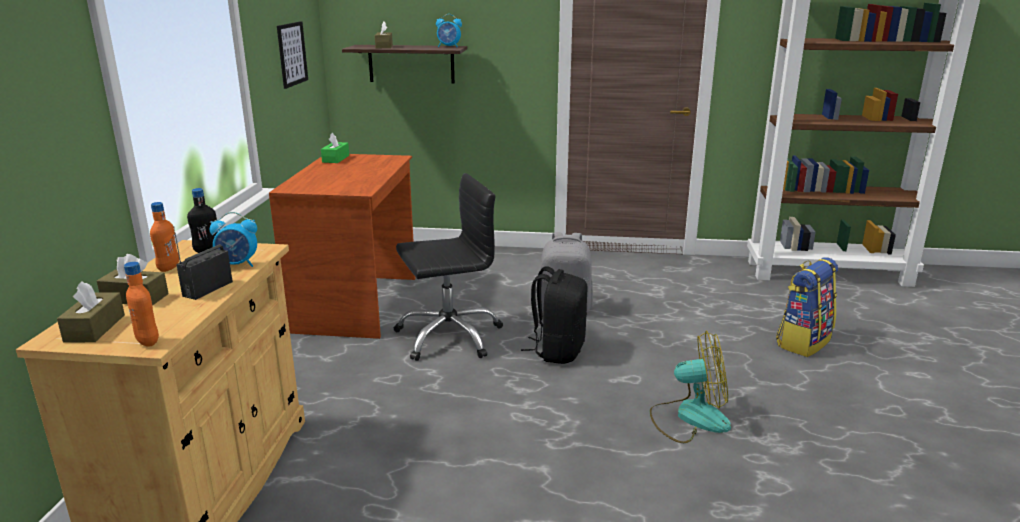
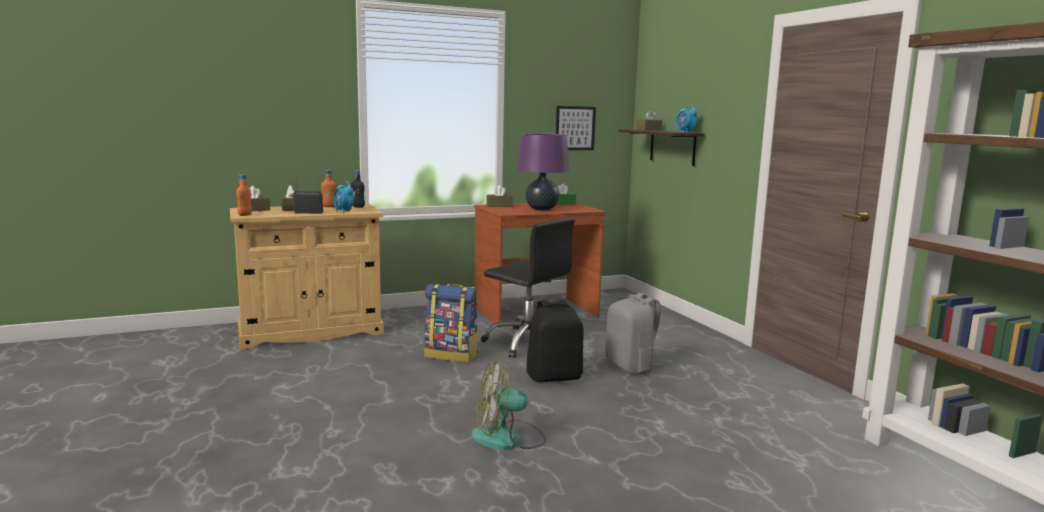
camera: 60 degrees right, 10 degrees down
(303, 184) = (499, 206): none -> brown tissue box
(360, 173) = (541, 209): none -> purple table lamp
(689, 417) = (508, 439): fan -> fan turned 105 degrees clockwise
(803, 342) = (739, 479): backpack -> backpack (452, 355)

